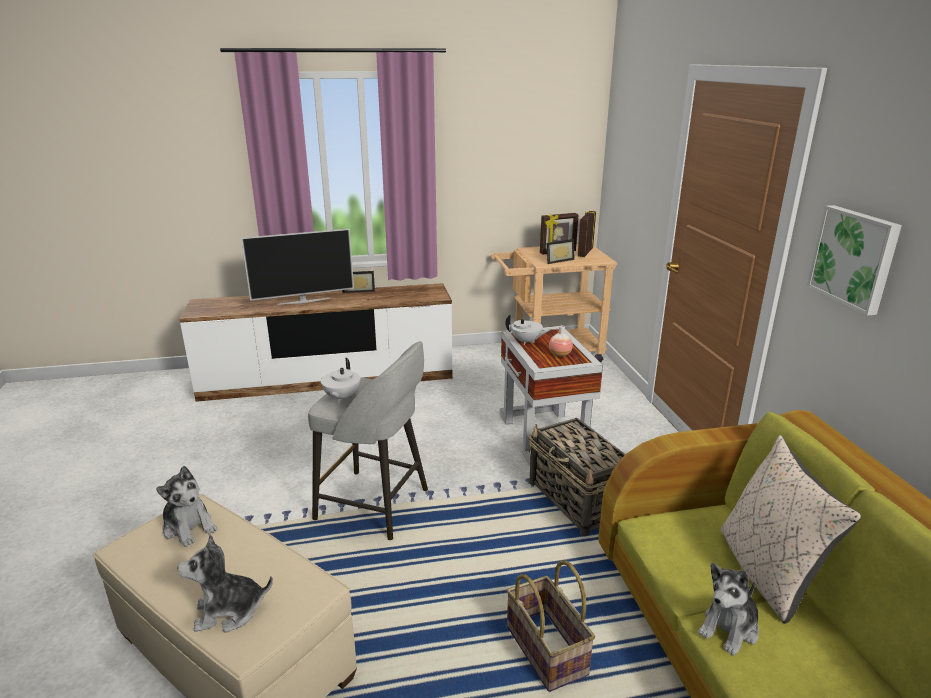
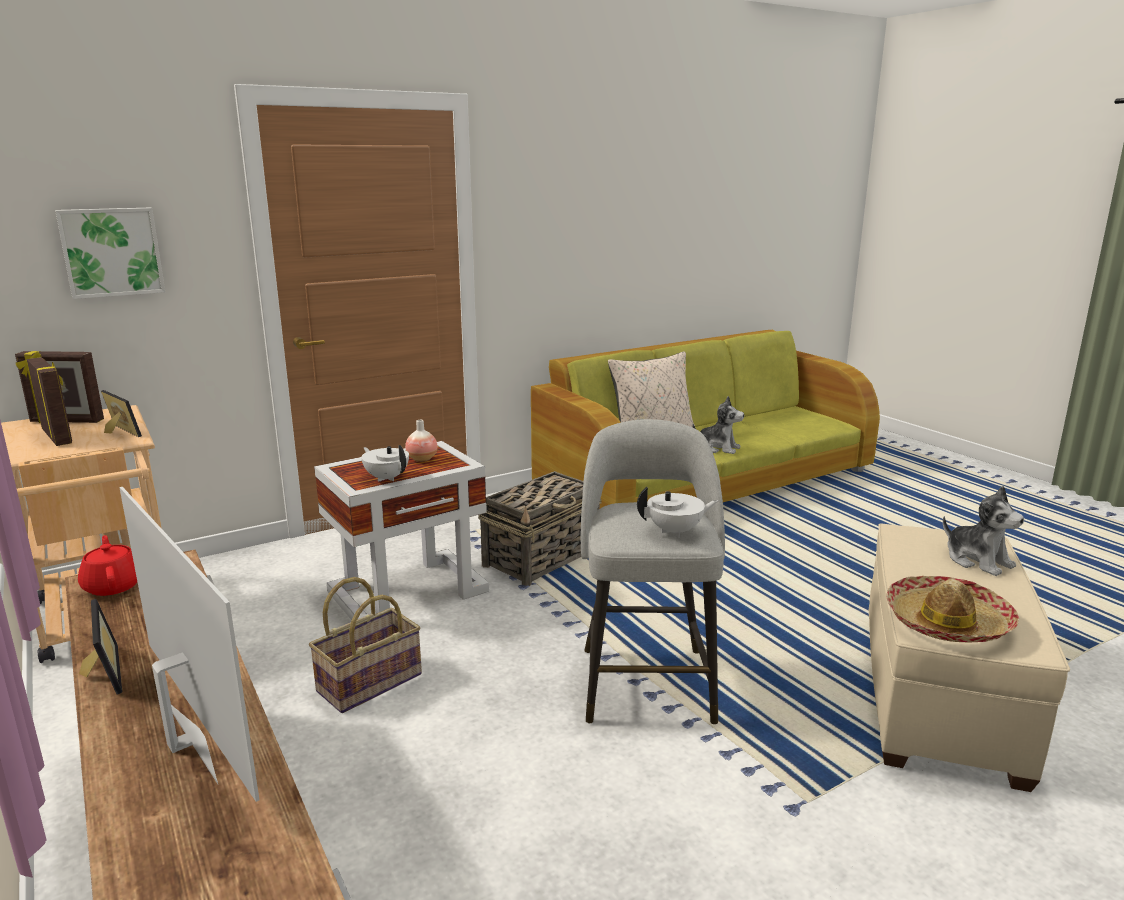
camera: 110 degrees left, 5 degrees down
(189, 527) = (947, 622): plush toy -> hat
(426, 289) = (114, 585): none -> red teapot
(526, 341) = (386, 478): white teapot -> white teapot turned 45 degrees counterclockwise
(548, 650) = (744, 551): basket -> basket (369, 682)
(854, 258) = (541, 235): picture -> picture (111, 252)

